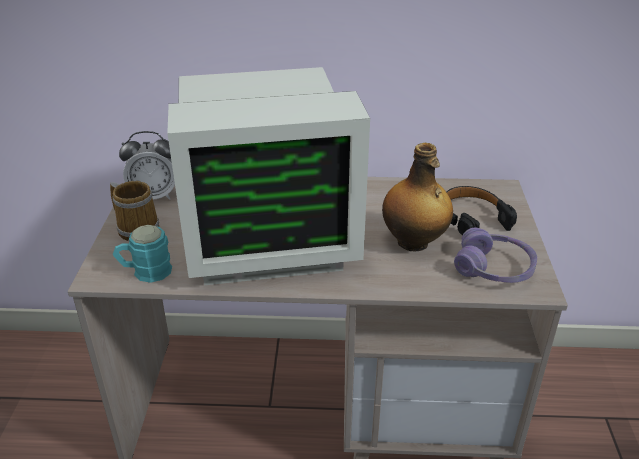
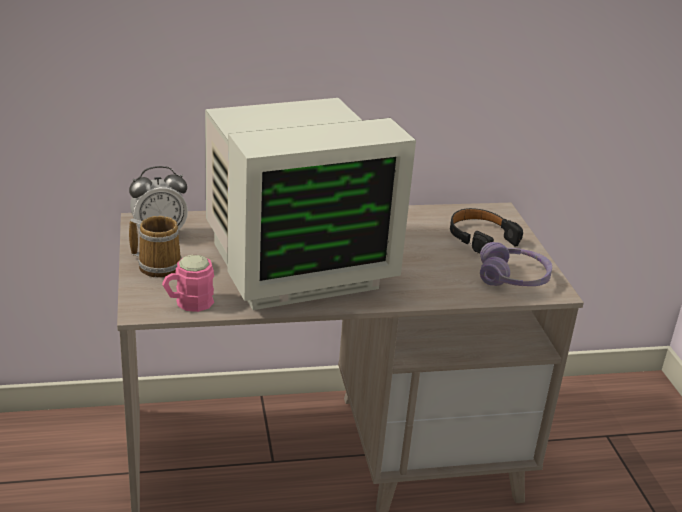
camera: 15 degrees left, 5 degrees down
(145, 272) = (188, 303): turquoise mug -> pink mug
(413, 243) = (434, 261): bottle -> none

